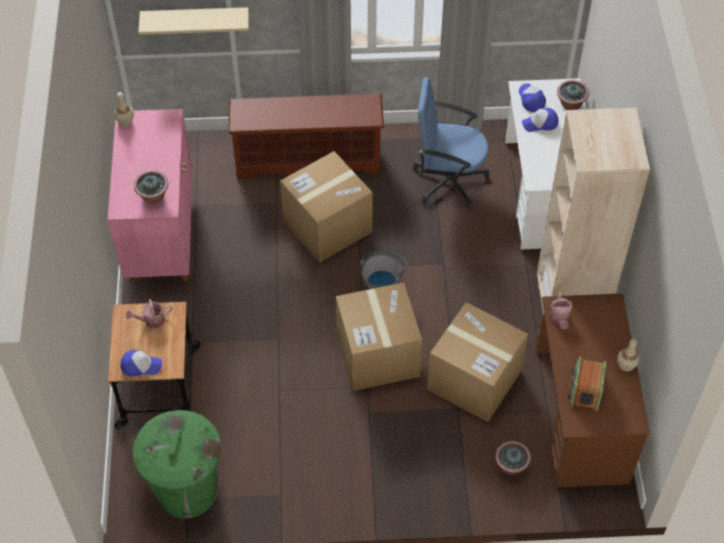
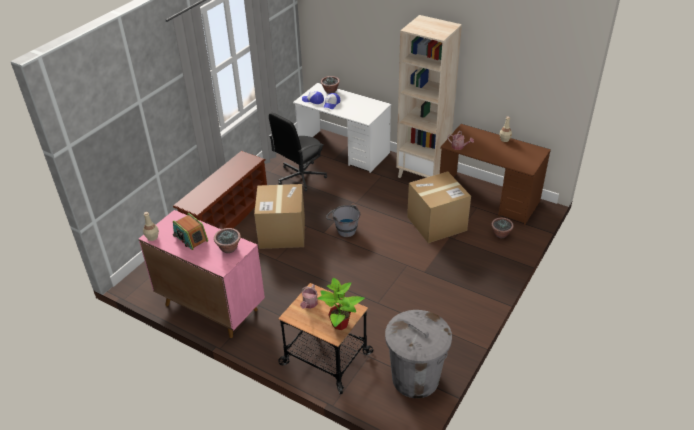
camera: 55 degrees left, 15 degrees down
(141, 365) = (340, 324): cap -> potted plant
(186, 490) = (415, 379): green trash can -> grey trash can
(195, 20) = (133, 158): beige shelf -> none
(377, 355) = (389, 251): cardboard box -> none
(448, 180) = (300, 177): blue office chair -> black office chair
(585, 389) = (509, 156): radio -> radio (190, 238)

